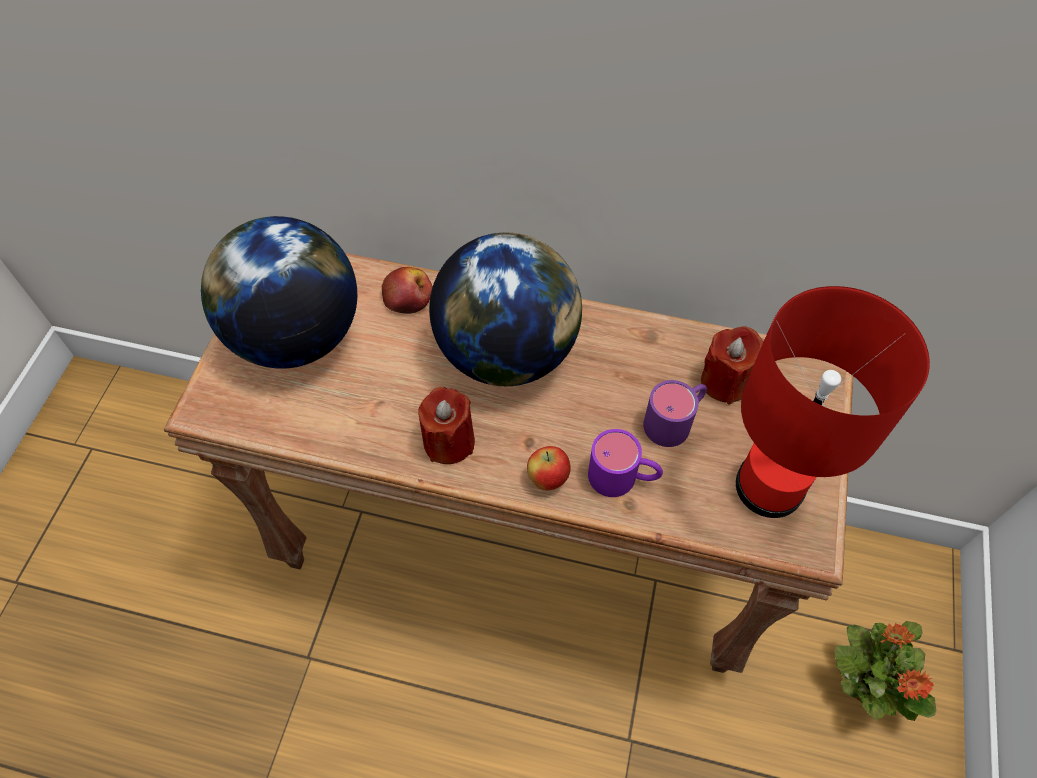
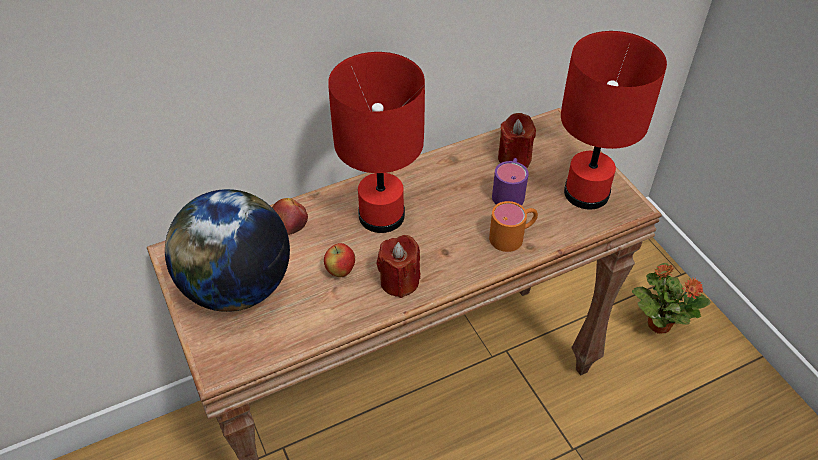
camera: 40 degrees left, 10 degrees down
(507, 353) = (382, 215): globe -> red table lamp
(548, 479) = (475, 263): apple -> apple (340, 271)
(623, 478) = (513, 236): purple mug -> orange mug

